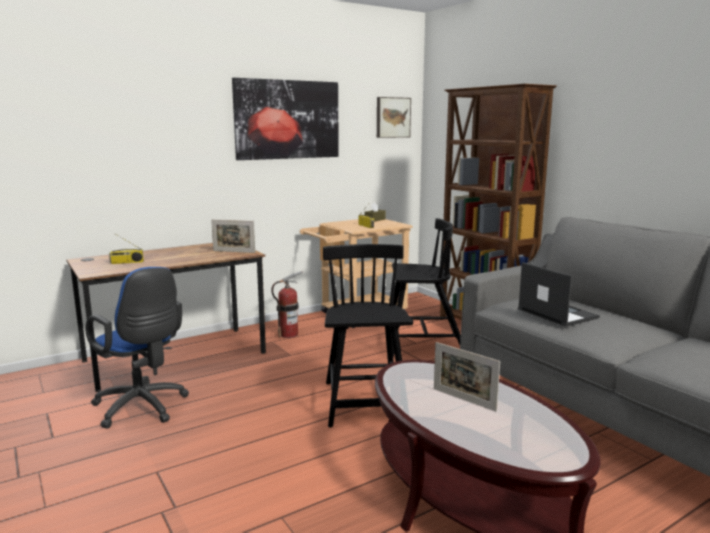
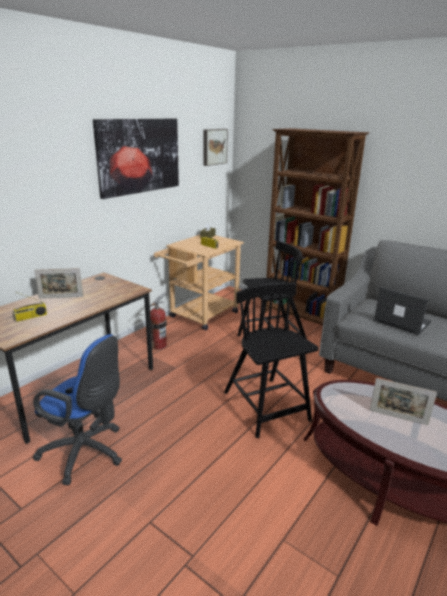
camera: 20 degrees left, 10 degrees up
(234, 251) = (120, 289): picture frame -> picture frame (61, 297)

